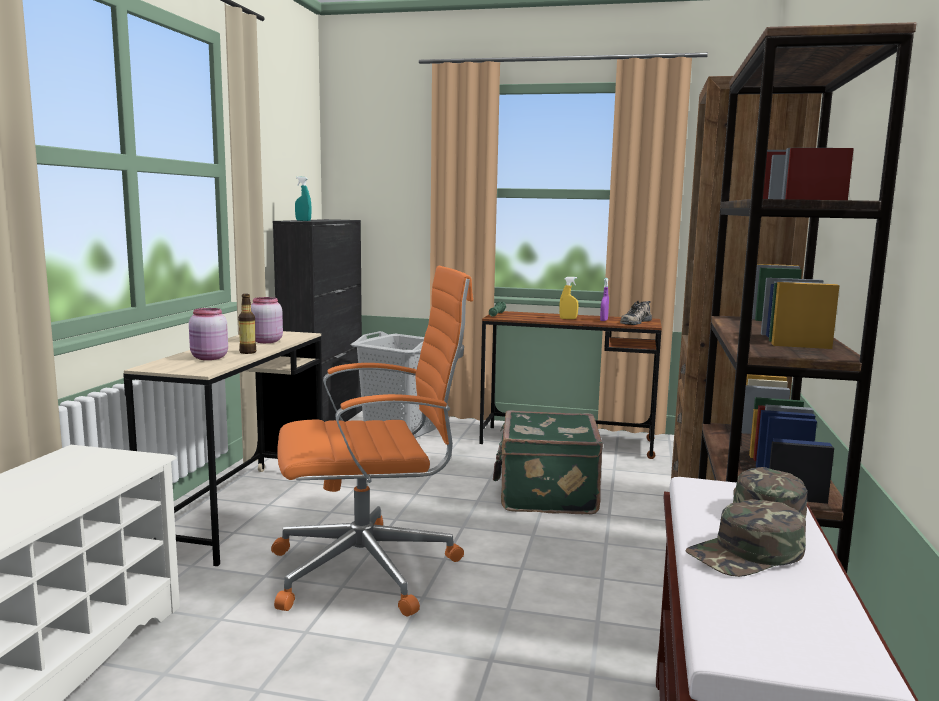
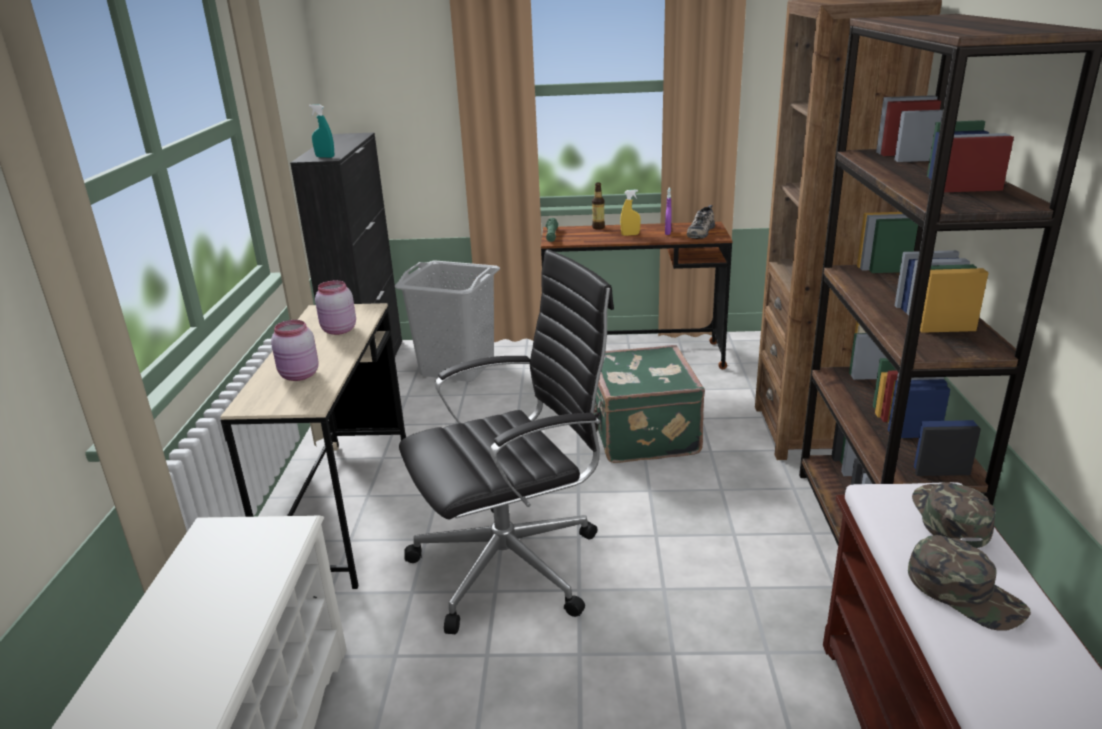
camera: 10 degrees left, 15 degrees up
(247, 352) = (334, 356): bottle -> bottle (598, 227)
(371, 569) = (513, 564): orange office chair -> black office chair
(747, 554) = (965, 592): green cap -> green cap turned 90 degrees counterclockwise

